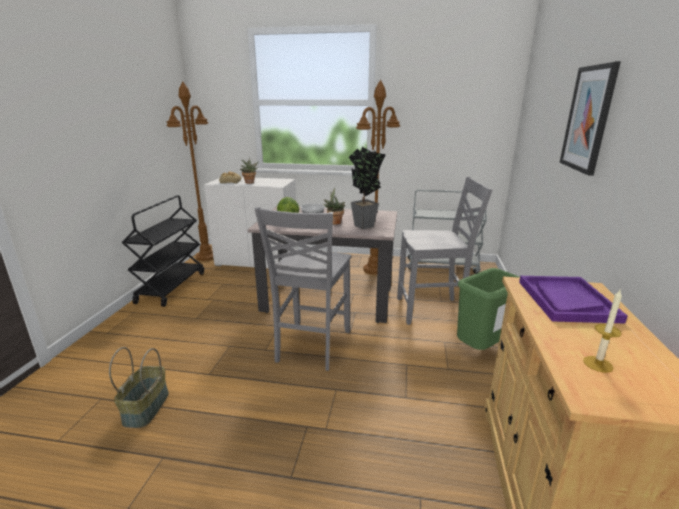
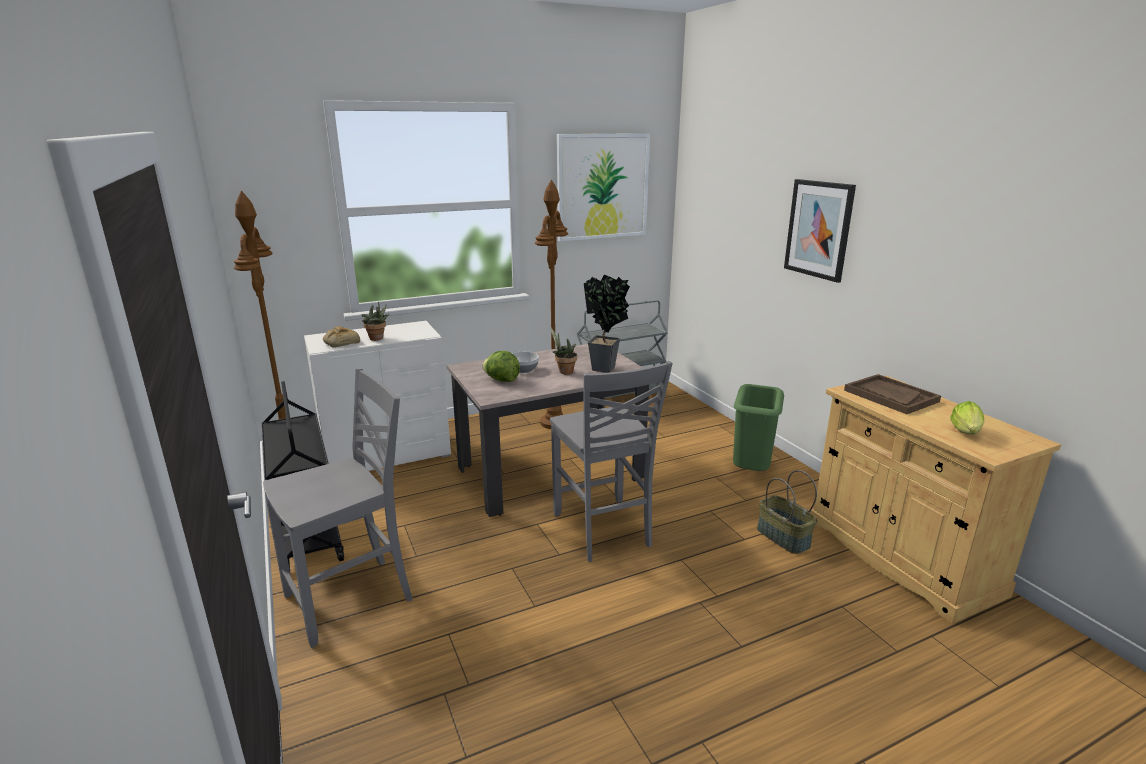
camera: 35 degrees left, 0 degrees up
(146, 407) = (517, 671): basket -> basket (782, 537)
(432, 311) = (669, 449): grey chair -> grey chair (352, 598)
(447, 92) = (602, 186): none -> picture
(566, 300) = (890, 396): purple tray -> brown tray
(598, 364) = (966, 433): candle -> lettuce

